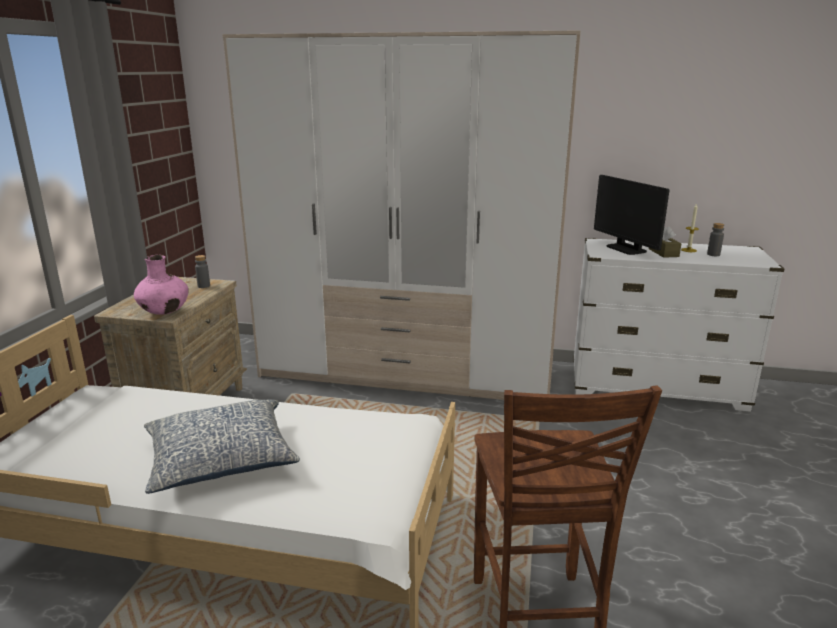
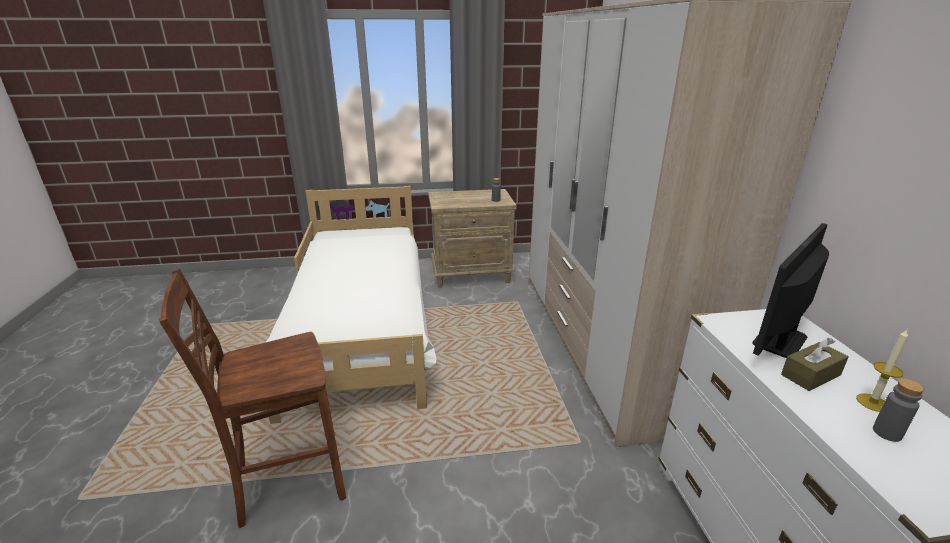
camera: 70 degrees right, 5 degrees up
(164, 312) = (444, 203): pink vase -> none
(221, 461) = (335, 280): pillow -> none

